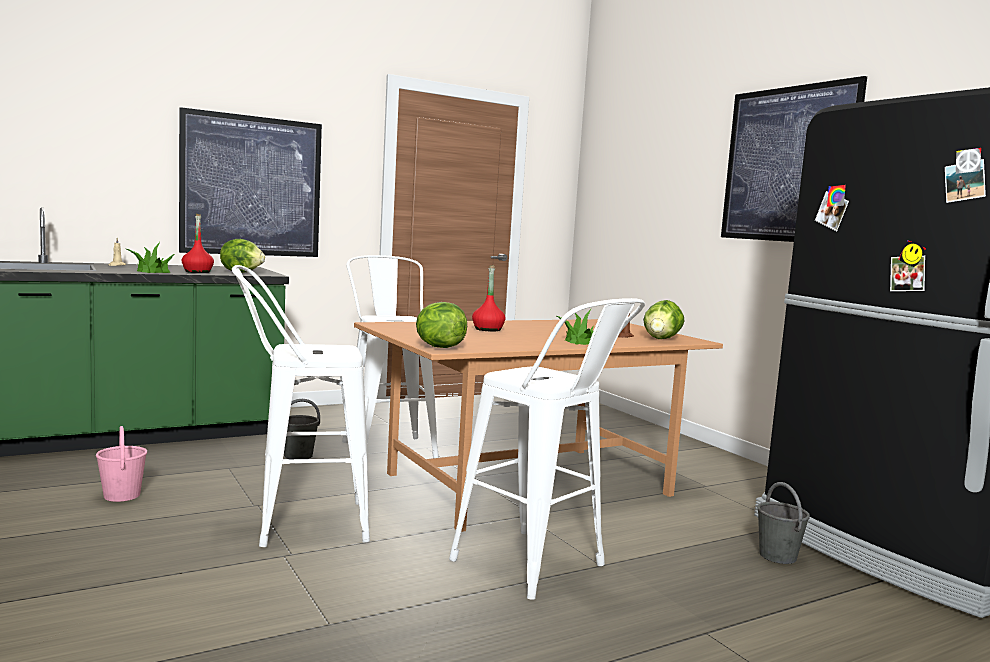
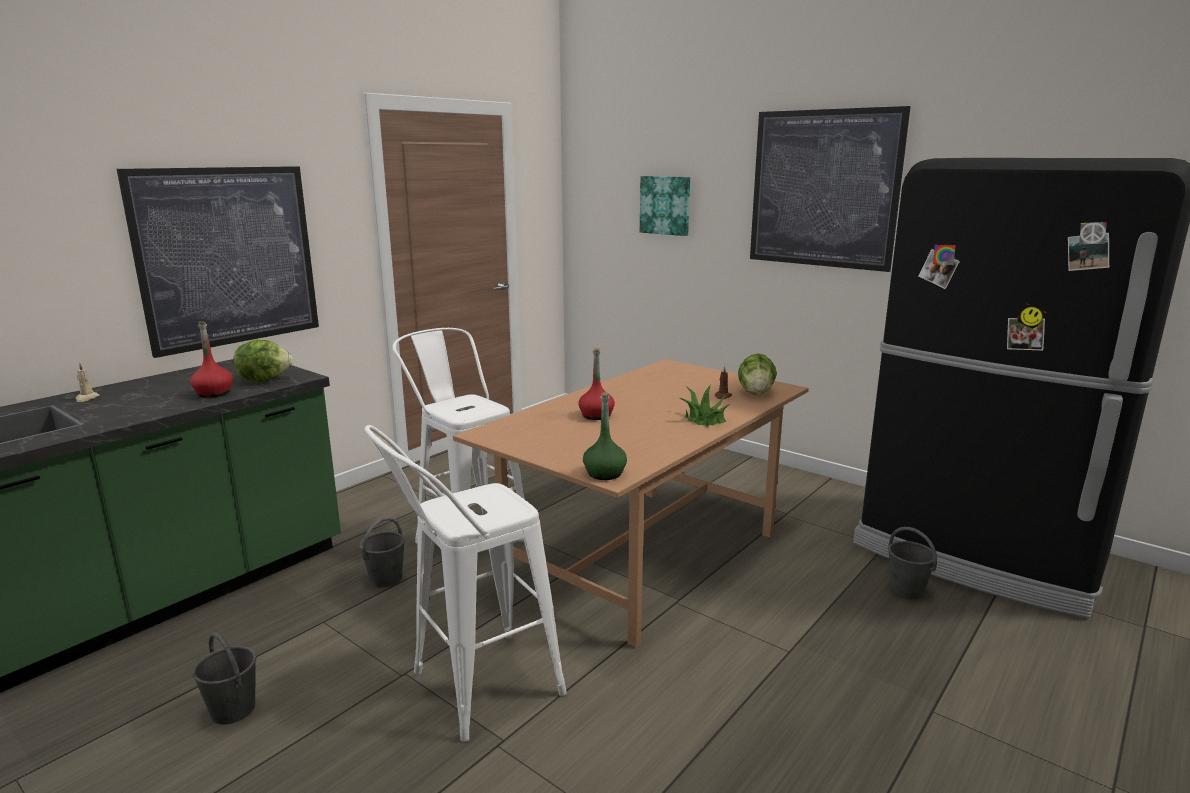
camera: 20 degrees left, 10 degrees up
(122, 496) = (233, 710): pink bucket -> grey bucket
(153, 271) = (160, 407): potted plant -> none
(438, 347) = (605, 473): lettuce -> green bottle
(539, 569) = (745, 676): white stool -> none
(656, 189) = (665, 205): none -> picture

